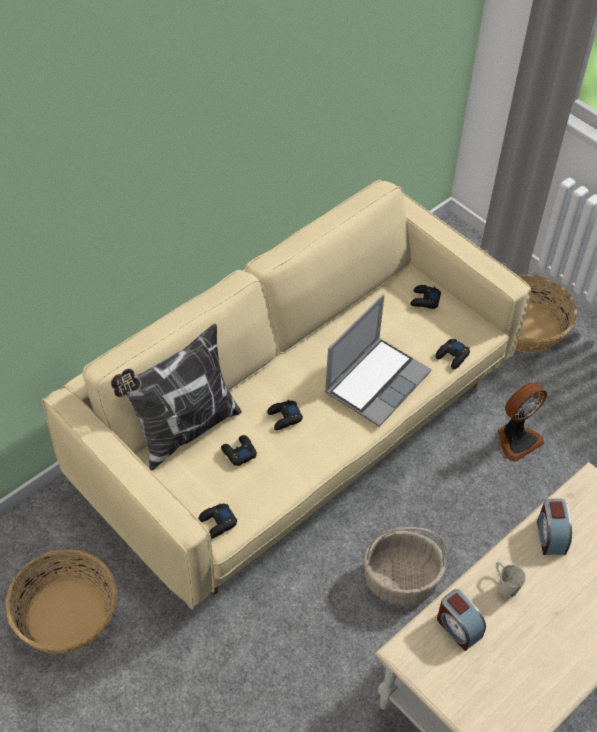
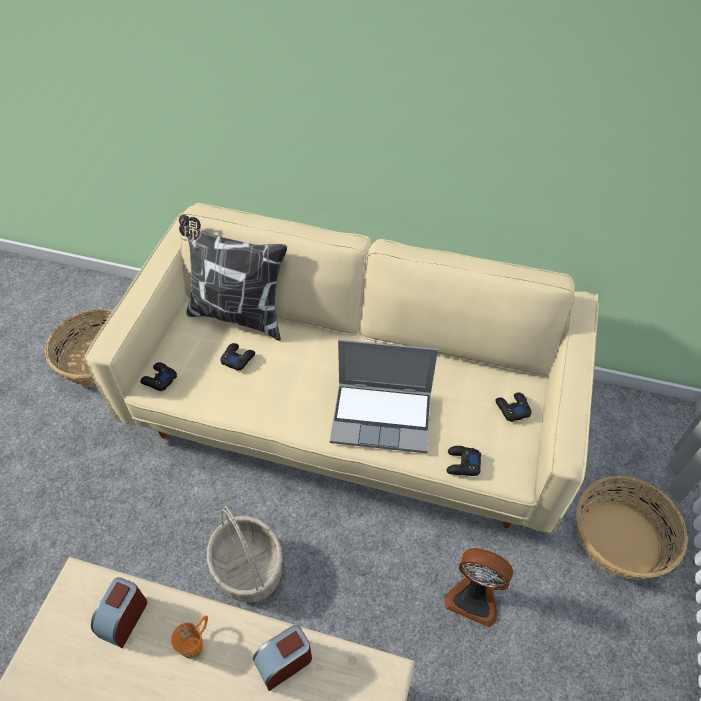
camera: 60 degrees right, 0 degrees up
(284, 418) = (294, 371): black game controller -> none
(504, 584) = (196, 640): white mug -> orange mug

